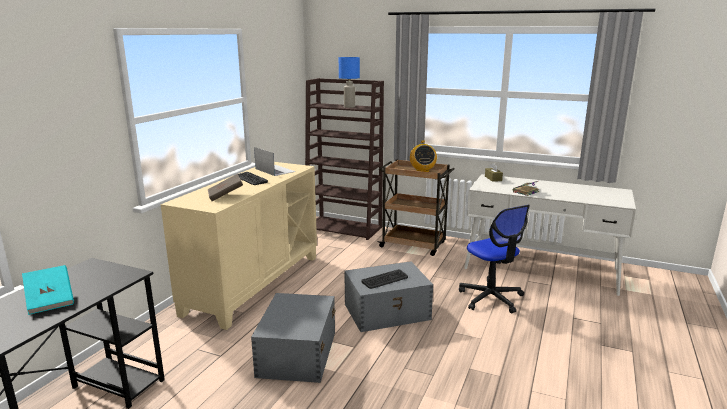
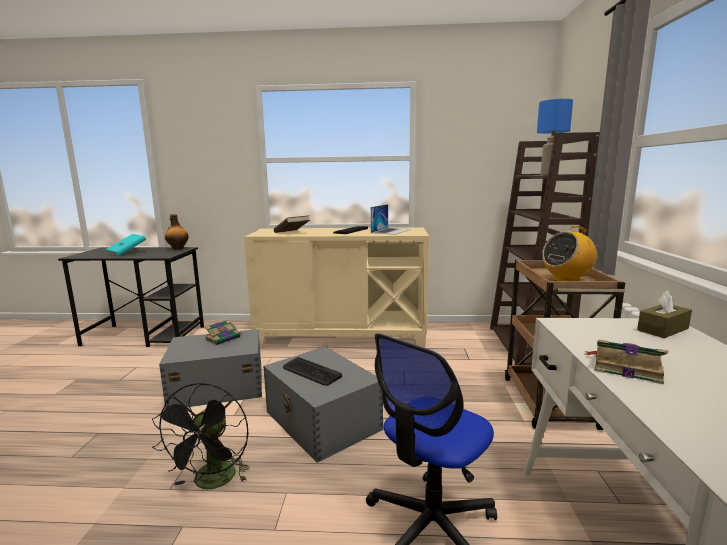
camera: 70 degrees right, 5 degrees down
(81, 268) = (178, 248): none -> bottle
(284, 309) = (223, 338): none -> book
(434, 357) = (212, 483): none -> black fan

